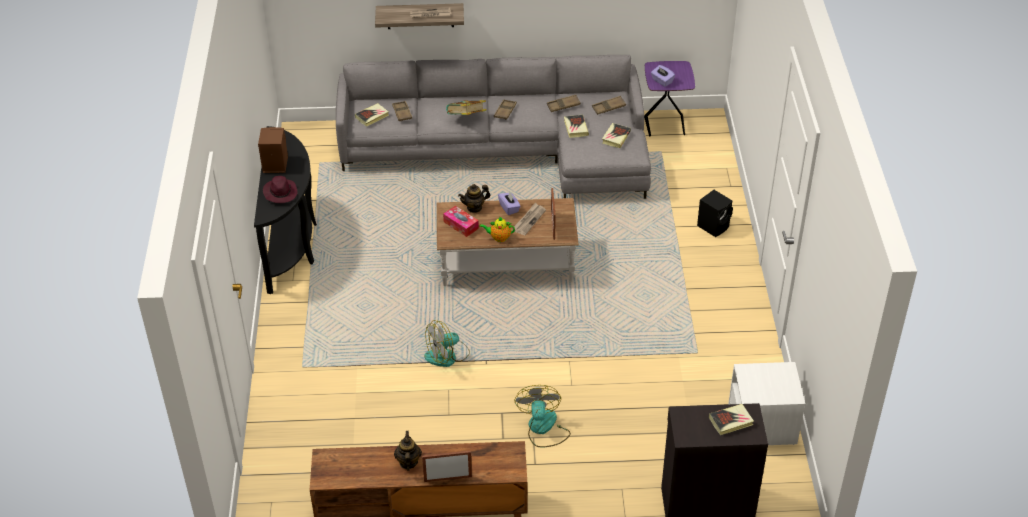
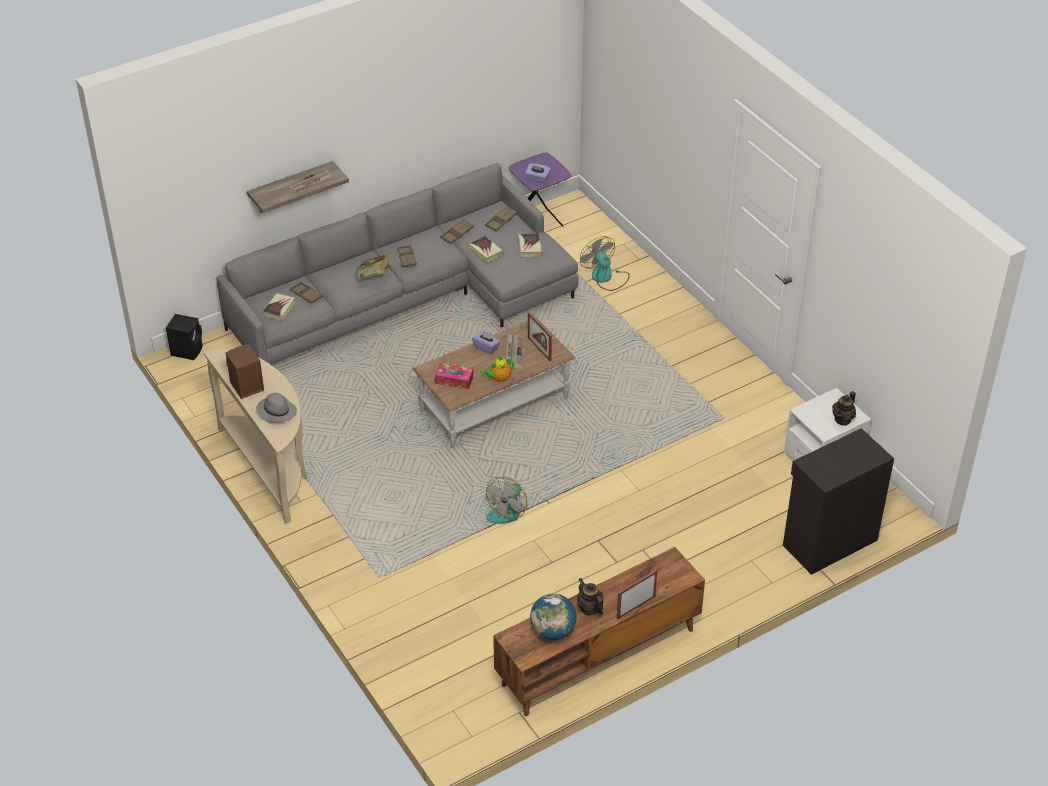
camera: 30 degrees left, 0 degrees up
(280, 193) = (276, 411): purple hat -> grey hat
(292, 244) = (270, 467): black console table -> beige console table
(362, 467) = (553, 631): none -> globe
(474, 207) = (453, 359): teapot -> teapot (843, 419)
(543, 428) = (645, 538): fan -> fan (605, 277)
(714, 226) = (652, 300): black speaker -> black speaker (187, 350)
(731, 421) = (851, 452): book -> none

